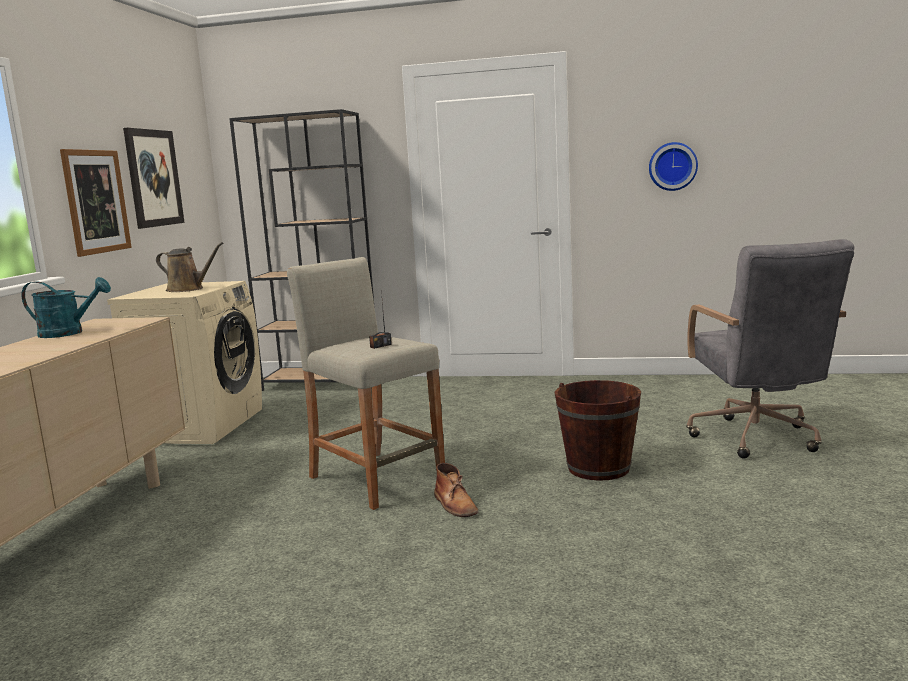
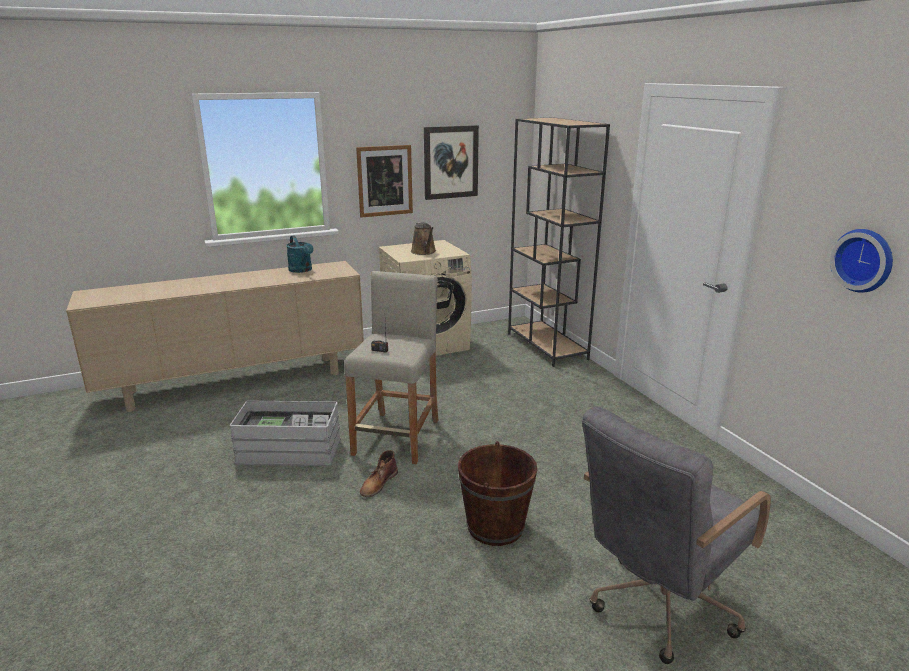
camera: 55 degrees right, 10 degrees up
(299, 544) = (290, 450): none -> grey storage box

